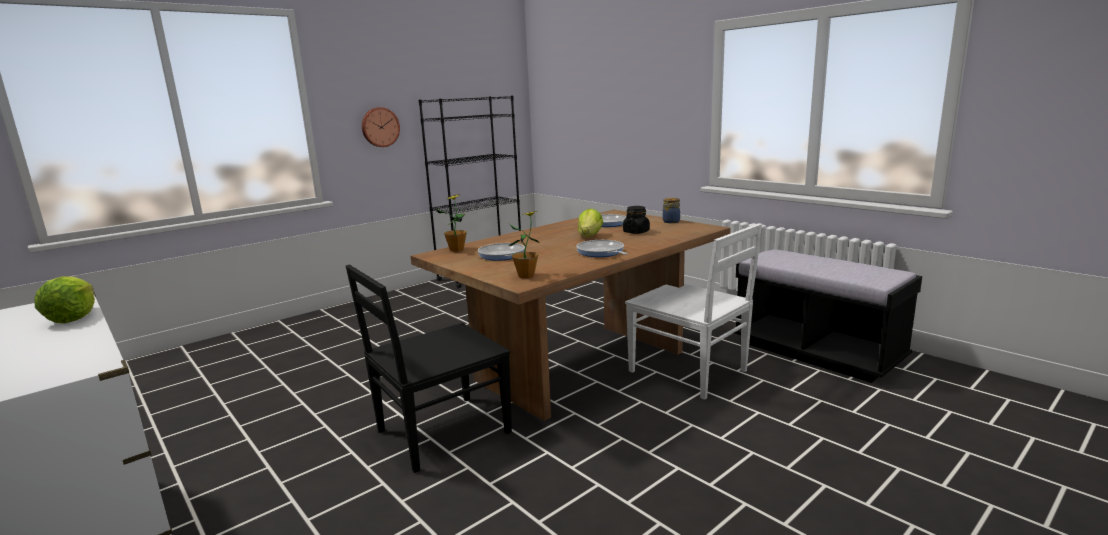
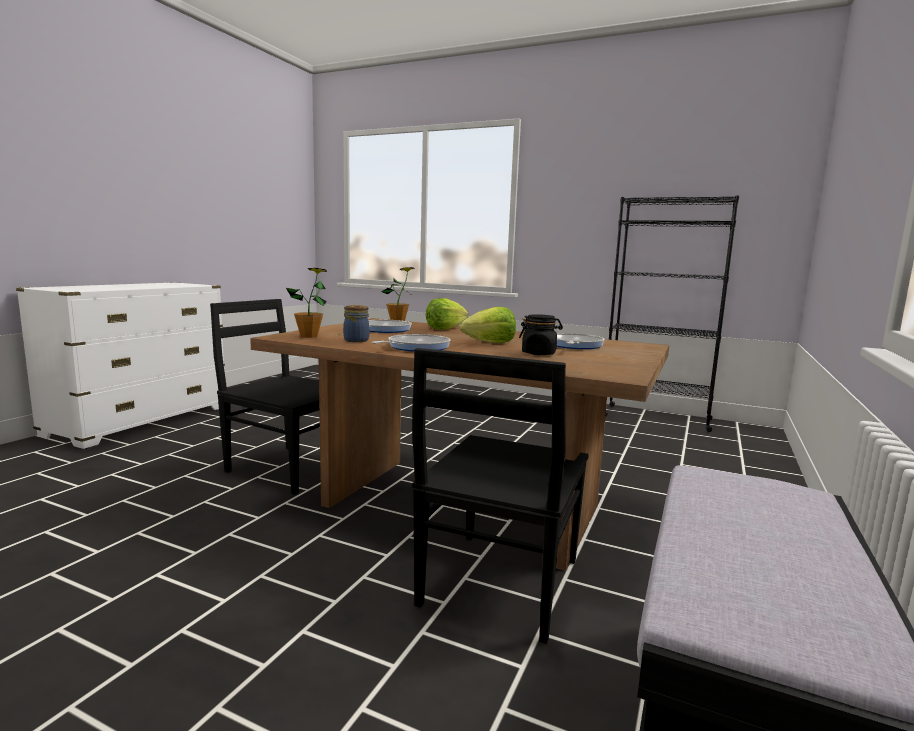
camera: 65 degrees right, 5 degrees down
(74, 317) = (166, 286): lettuce -> lettuce (445, 328)
(380, 127) = (580, 229): wall clock -> none
(670, 221) = (632, 362): jar -> jar (357, 340)
(689, 372) = (498, 584): white chair -> black chair

